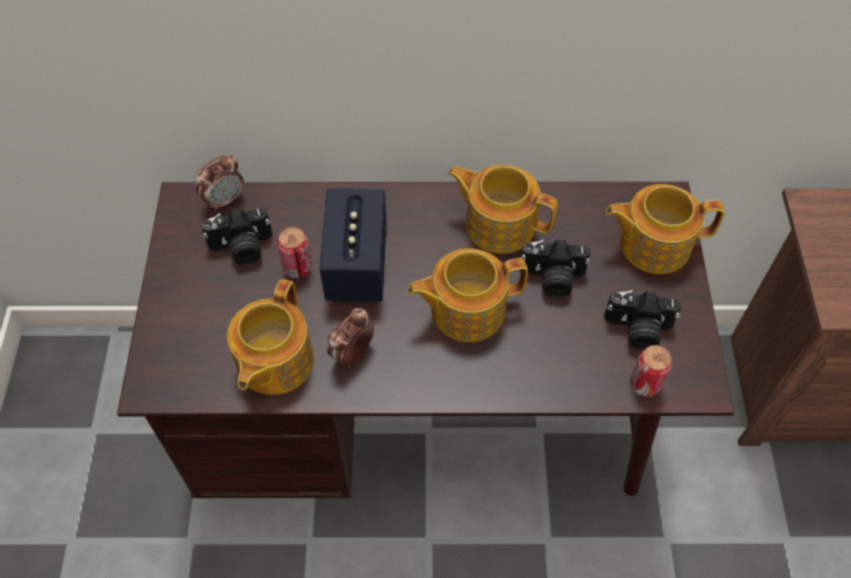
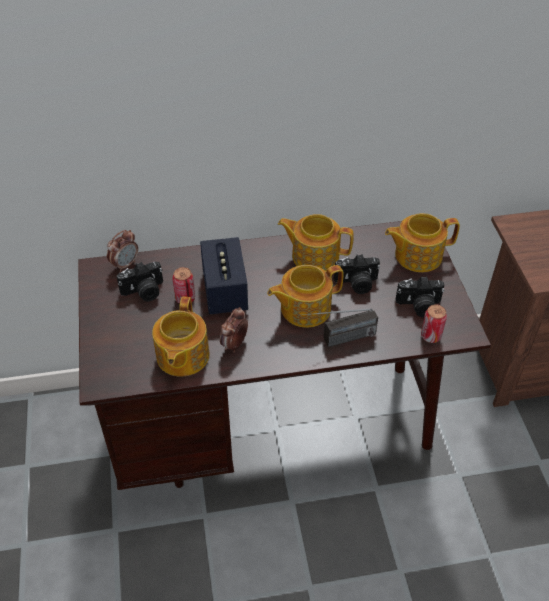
camera: 10 degrees left, 10 degrees down
(502, 370) = (337, 341): none -> radio

